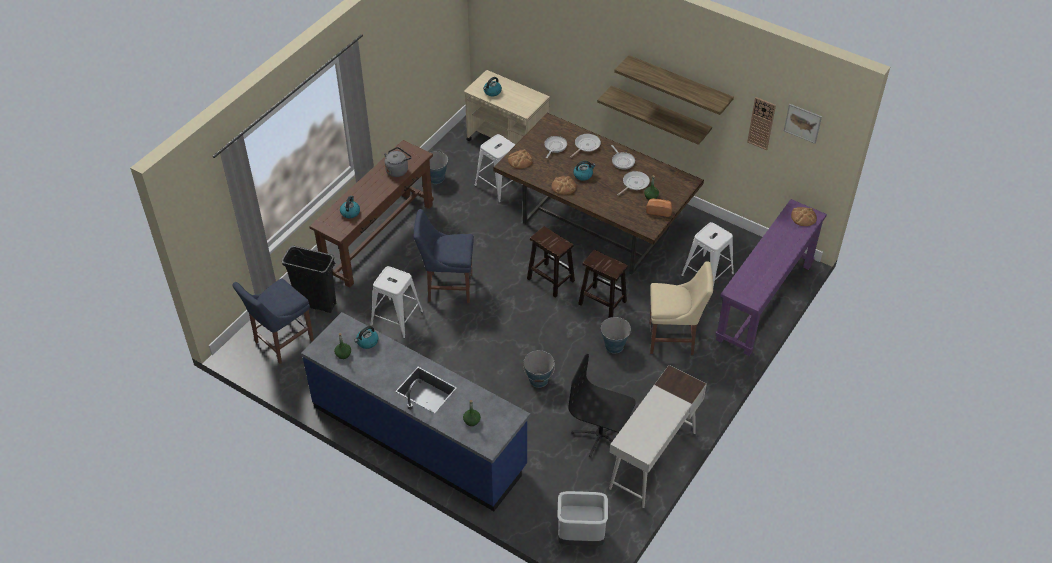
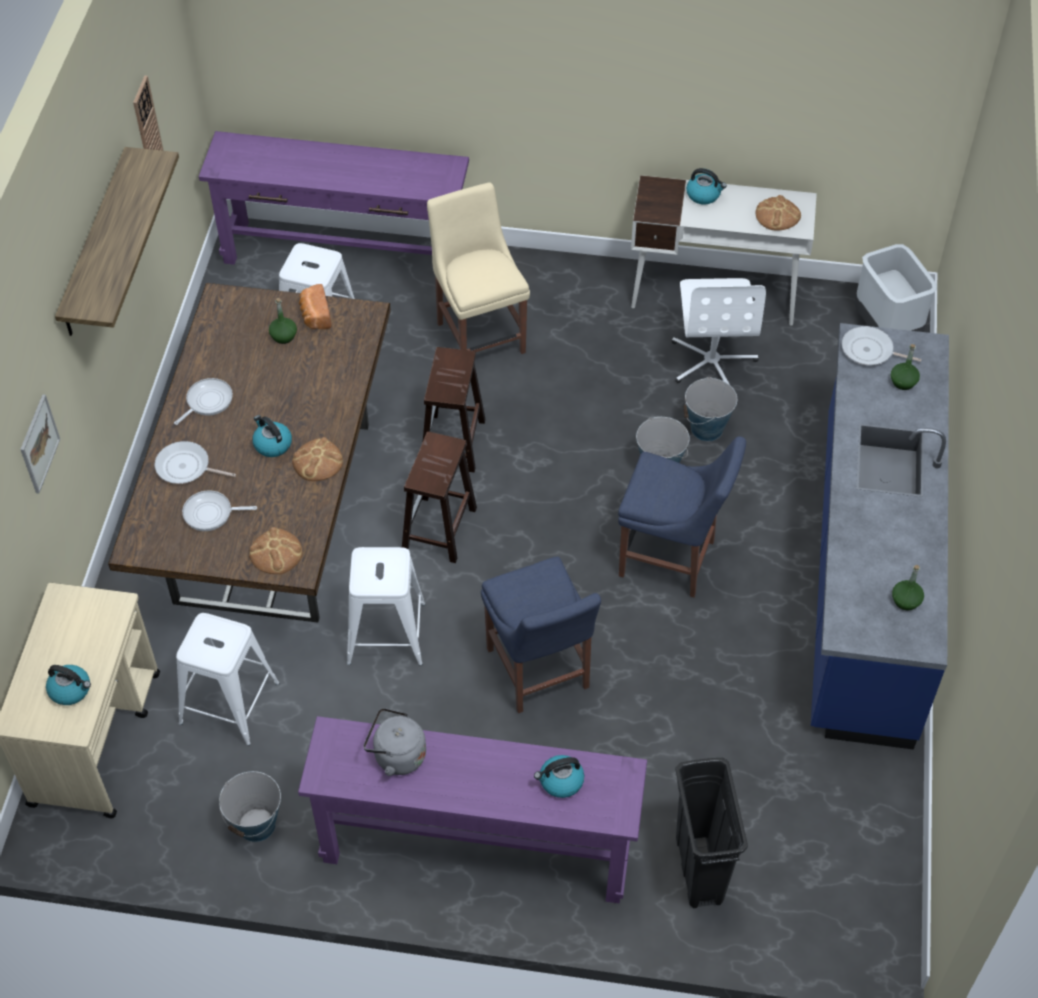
camera: 115 degrees left, 5 degrees up
(281, 342) = (820, 879): blue chair -> blue chair (672, 560)
(367, 342) = (858, 579): kettle -> kettle (704, 195)
(379, 238) = (476, 847): brown console table -> purple console table
(397, 318) = (654, 718): white stool -> white stool (386, 633)
(600, 435) = (712, 361): black office chair -> white office chair
(614, 346) = (535, 399): bucket -> bucket (706, 429)
(634, 183) = (261, 367): frying pan -> frying pan (870, 351)
(660, 114) = (103, 334): shelf -> none
(802, 123) = (162, 52): picture -> picture (39, 443)
(803, 217) = (236, 153): bread -> bread (777, 215)

